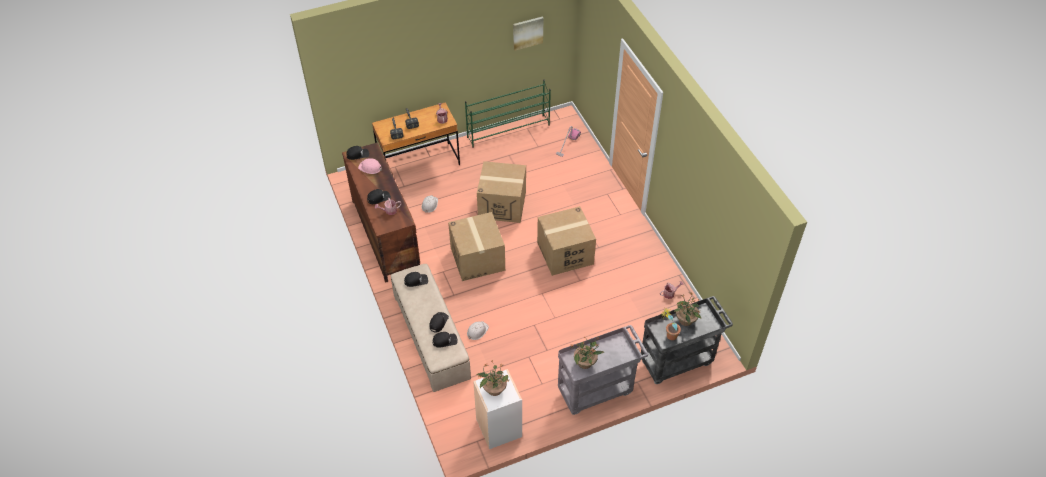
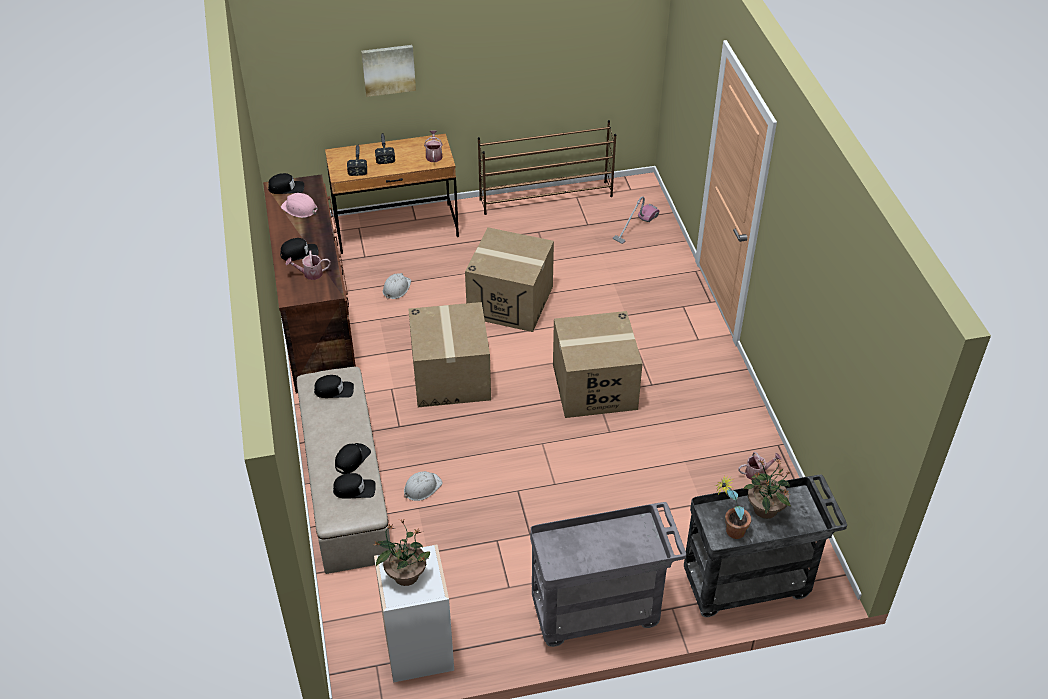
camera: 10 degrees right, 5 degrees down
(509, 131) = (546, 198): green shoe rack -> brown shoe rack
(527, 32) = (585, 35): picture -> picture (388, 69)
(585, 363) = (574, 554): potted plant -> none

